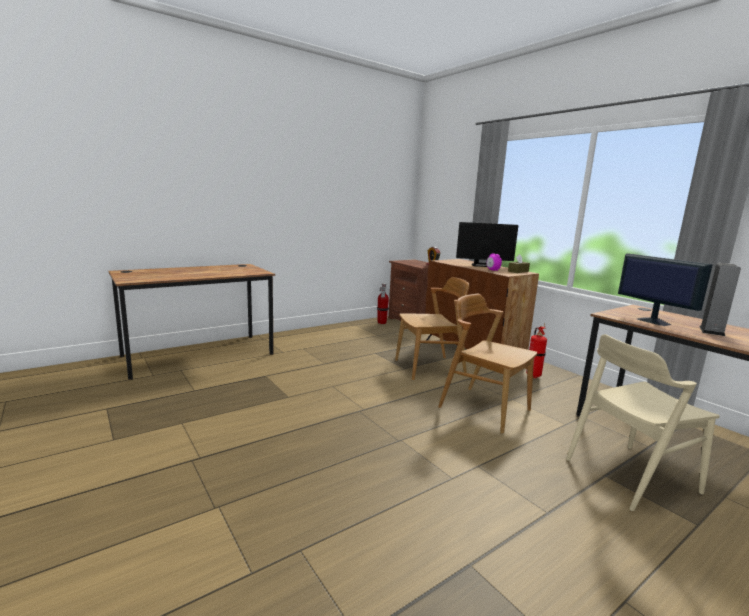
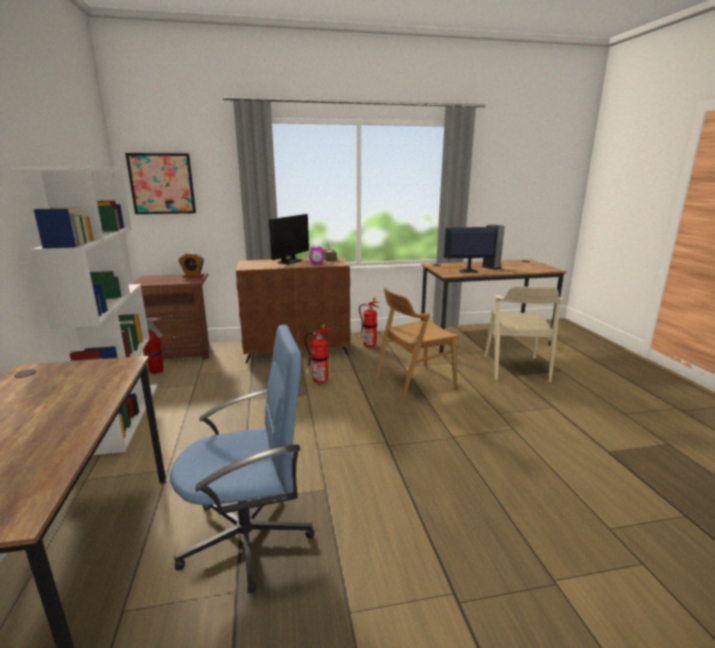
camera: 65 degrees left, 5 degrees up
(235, 384) = (249, 536): none -> blue office chair
(325, 330) = (123, 416): none -> white bookcase
(430, 368) = (318, 381): brown chair -> fire extinguisher
(437, 193) = (162, 184): none -> picture

